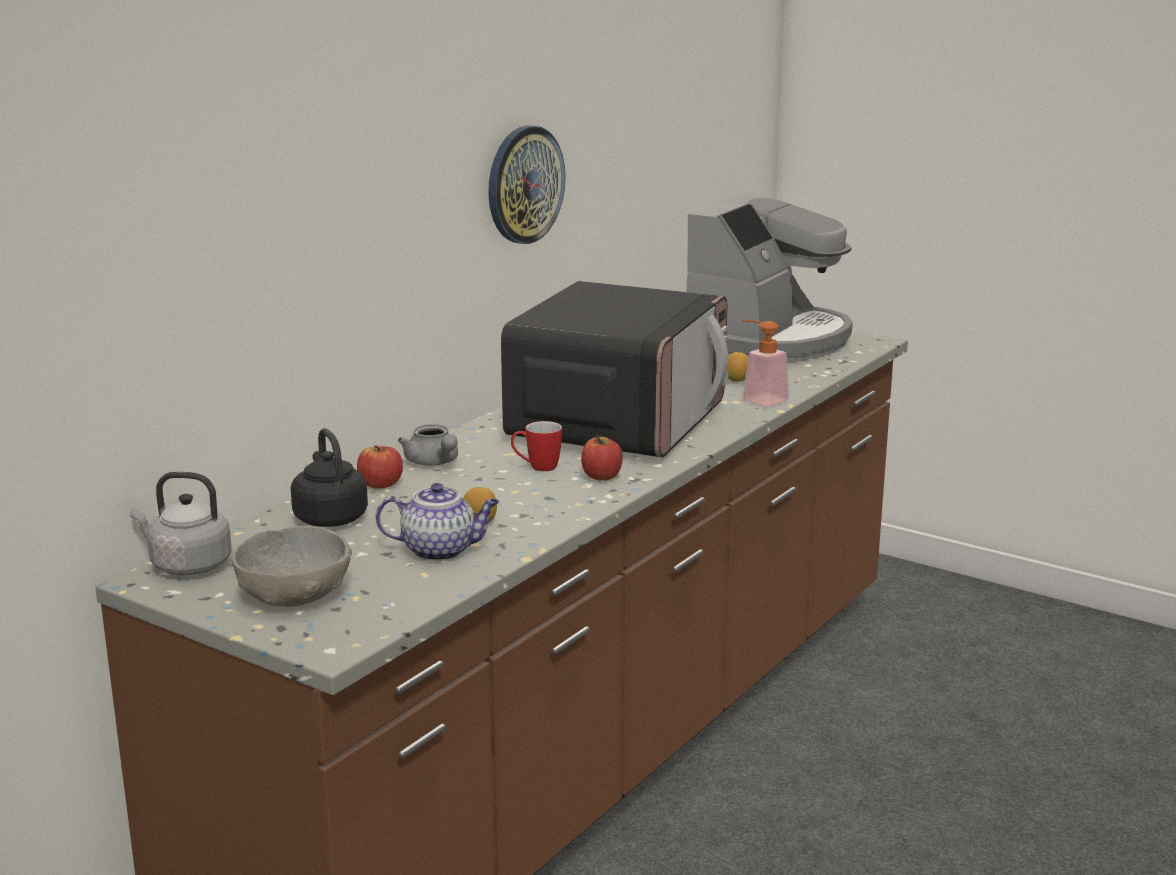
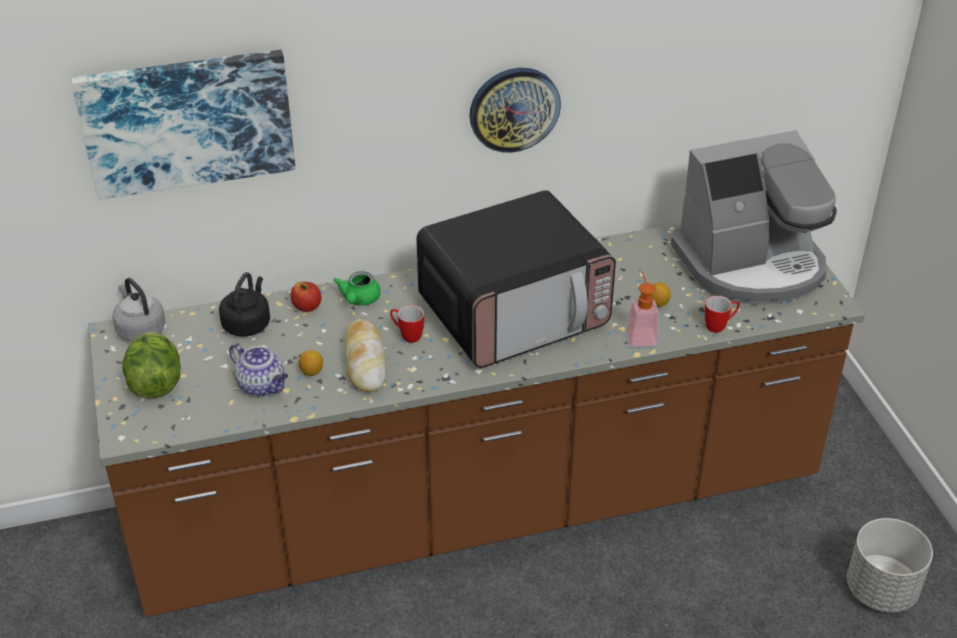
camera: 40 degrees right, 20 degrees up
(216, 203) = (187, 121): none -> picture
(294, 596) = (155, 384): grey bowl -> lettuce
(434, 463) = (359, 300): grey teapot -> green teapot
(527, 497) = (365, 361): none -> bread
(601, 476) = (430, 365): apple -> none
(814, 376) = (720, 326): none -> mug
(1021, 647) = (880, 590): none -> grey planter

